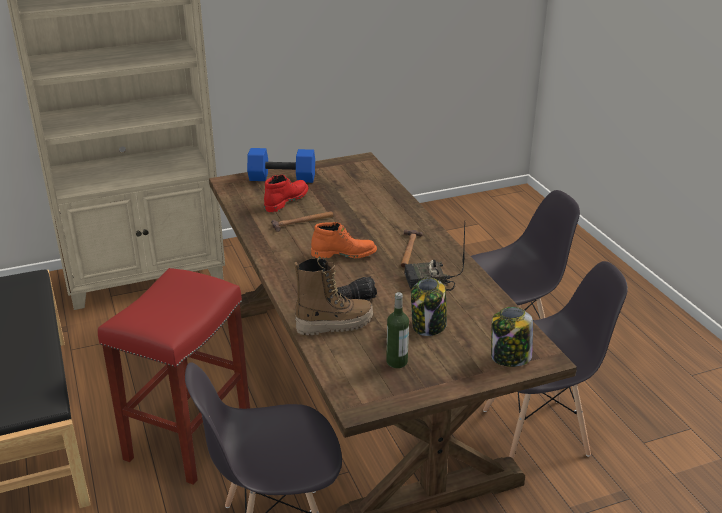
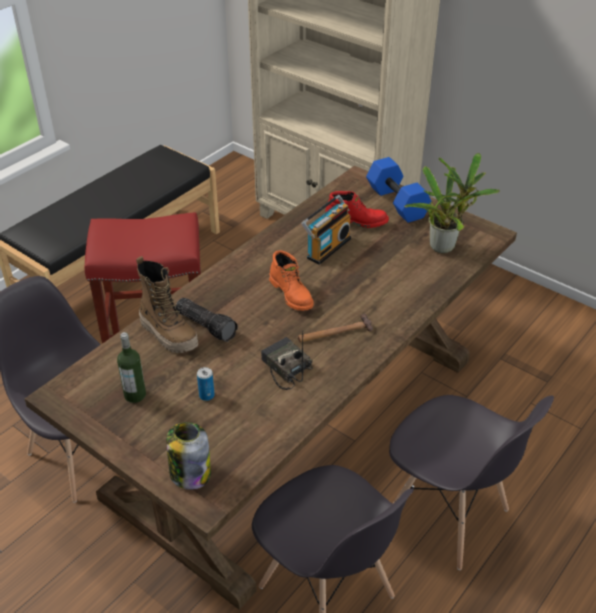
camera: 60 degrees right, 10 degrees up
(303, 222) = (326, 247): hammer -> radio
(356, 179) = (445, 246): none -> potted plant
(428, 326) = (206, 395): jar -> can

